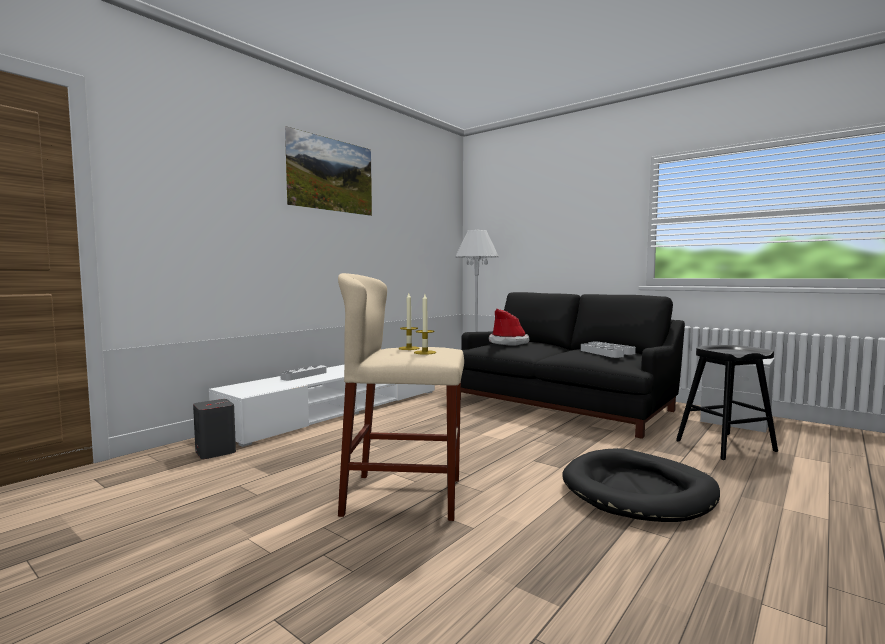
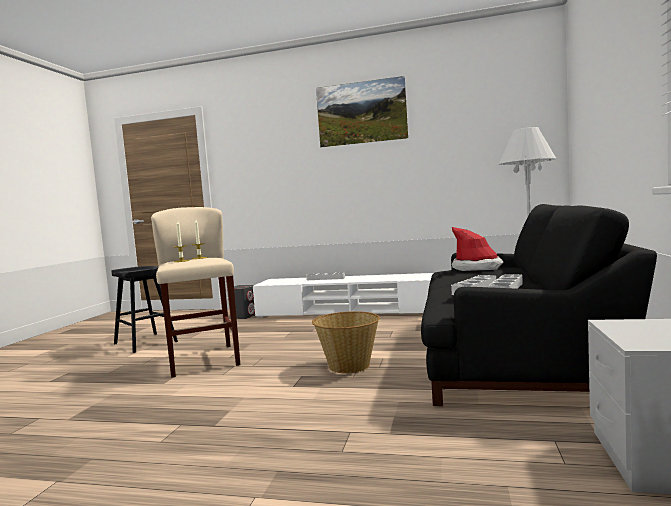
camera: 65 degrees right, 0 degrees up
(526, 442) = (349, 366): none -> basket
(638, 491) = (257, 421): black dog bed -> none
(725, 446) = (477, 456): black stool -> black stool (145, 343)

